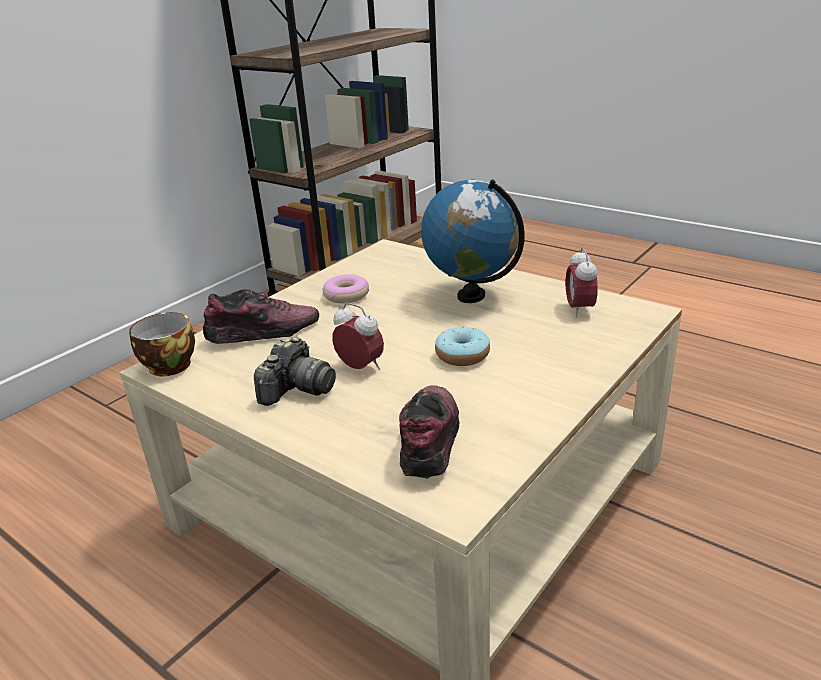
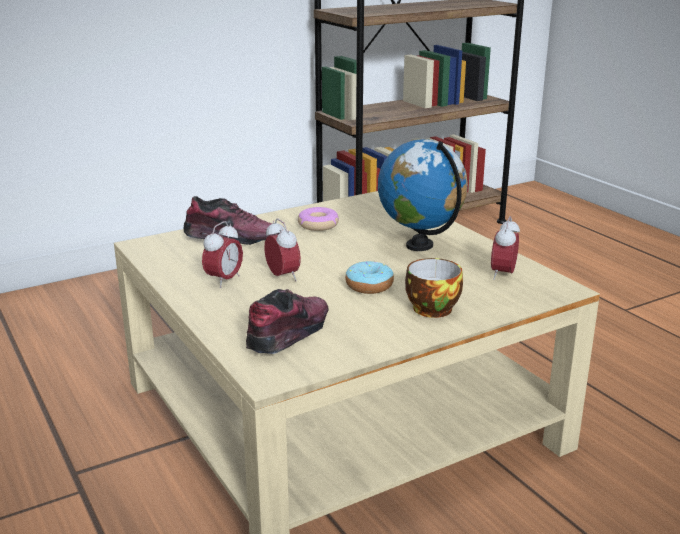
camera: 20 degrees right, 5 degrees down
(166, 365) = (147, 245): cup -> cup (429, 308)
(297, 389) = (224, 280): camera -> alarm clock

